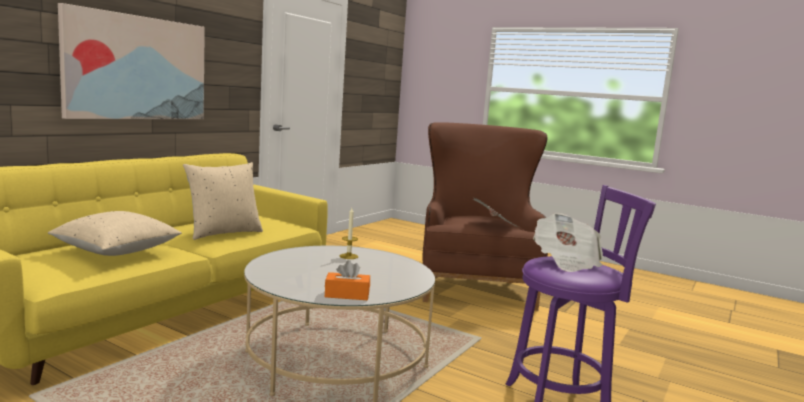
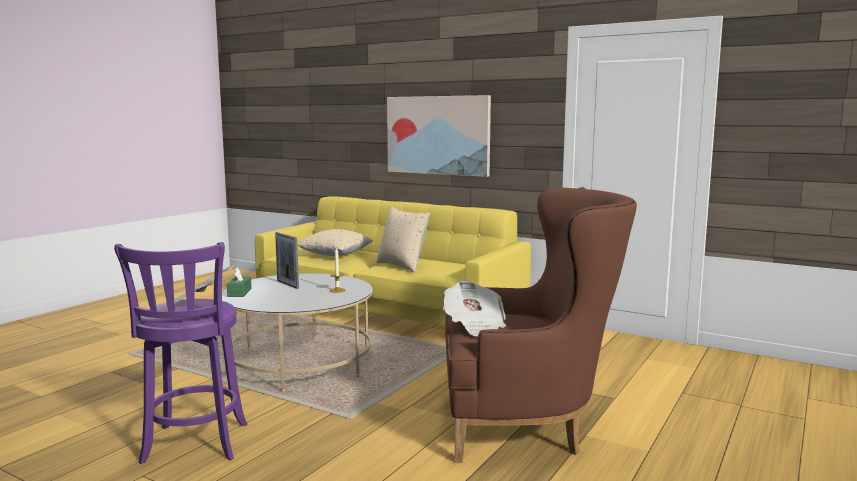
camera: 90 degrees right, 0 degrees up
(310, 273) = (287, 284): none -> picture frame
(347, 295) = (239, 292): orange tissue box -> green tissue box

